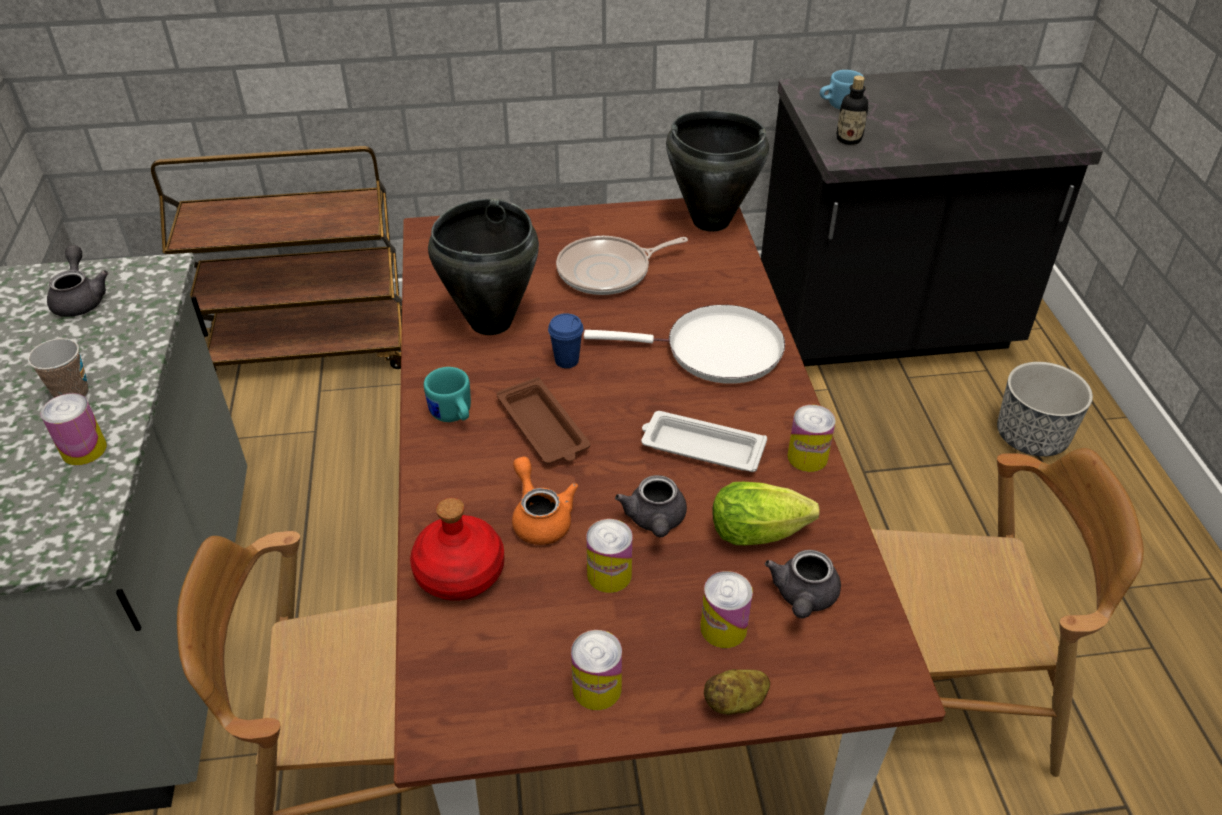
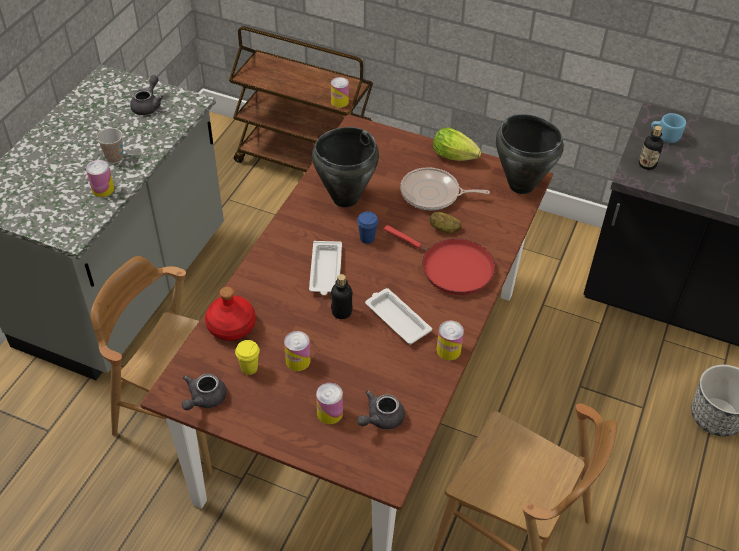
camera: 30 degrees right, 5 degrees up
(453, 416) = (286, 244): turquoise mug -> none
(540, 517) = (288, 317): orange teapot -> none
(541, 623) = (249, 368): none -> yellow cup
(544, 428) = (325, 271): brown tray -> white tray
(597, 688) = (250, 409): can -> can (339, 102)
(615, 474) = (341, 312): none -> bottle
(655, 521) = (341, 345): grey teapot -> grey teapot (204, 399)
(715, 350) = (452, 268): white frying pan -> red frying pan
(736, 702) = (306, 449): potato -> potato (444, 229)
(763, 532) = (389, 377): lettuce -> lettuce (456, 157)

